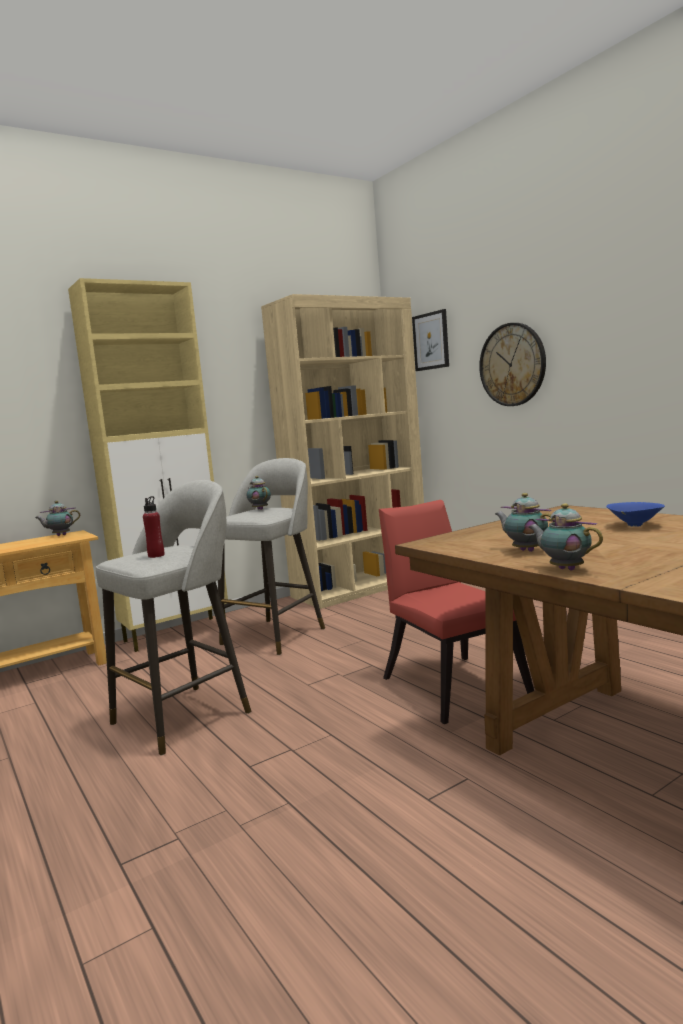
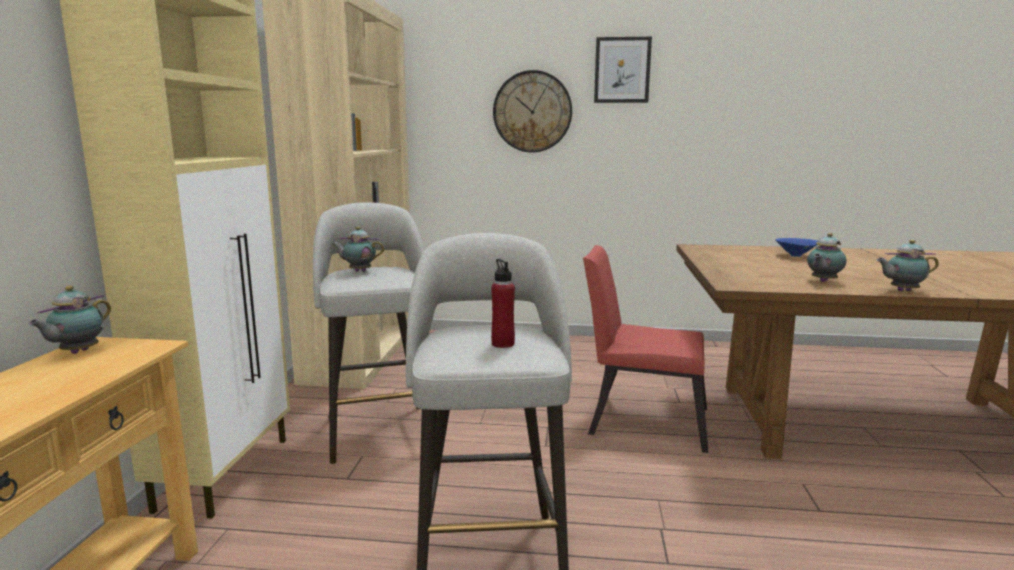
camera: 50 degrees left, 5 degrees up
(431, 341) = (420, 73): picture -> picture (622, 70)
(525, 550) = (822, 281): teapot -> teapot turned 45 degrees counterclockwise

